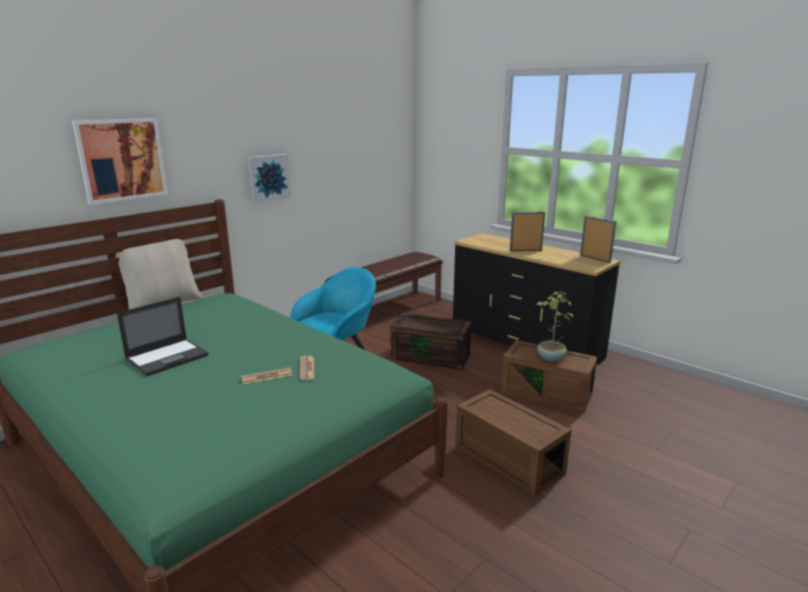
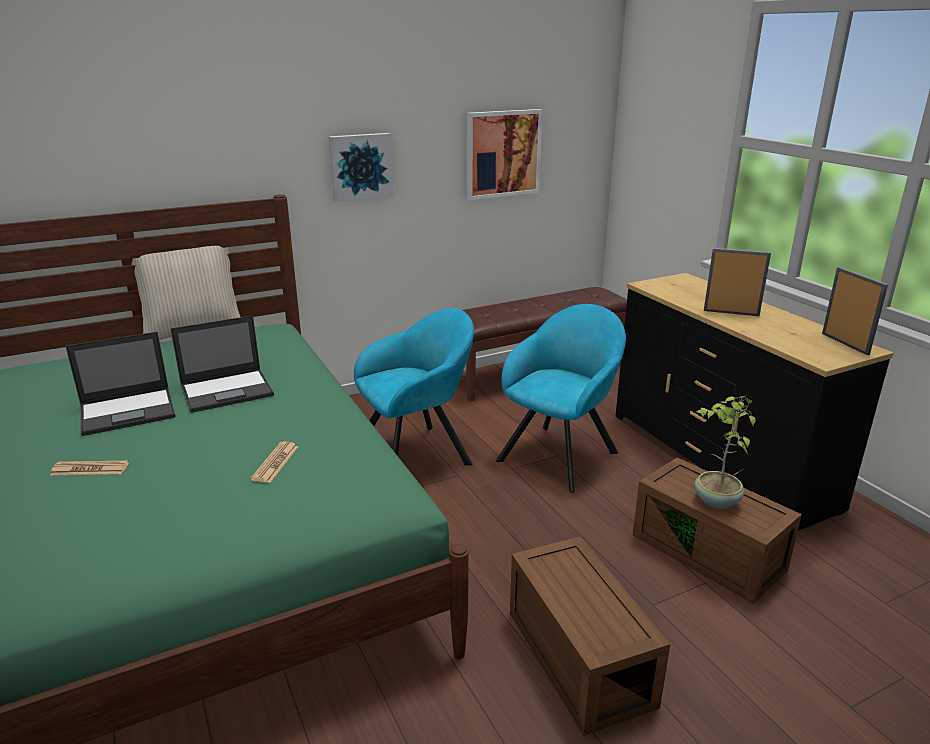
camera: 20 degrees right, 5 degrees up
(122, 160) = (144, 135): picture -> picture (502, 154)
(232, 335) = (228, 390): none -> laptop
(267, 376) = (215, 466): newspaper -> newspaper (90, 469)
(432, 356) = (561, 453): brown storage box -> turquoise armchair

